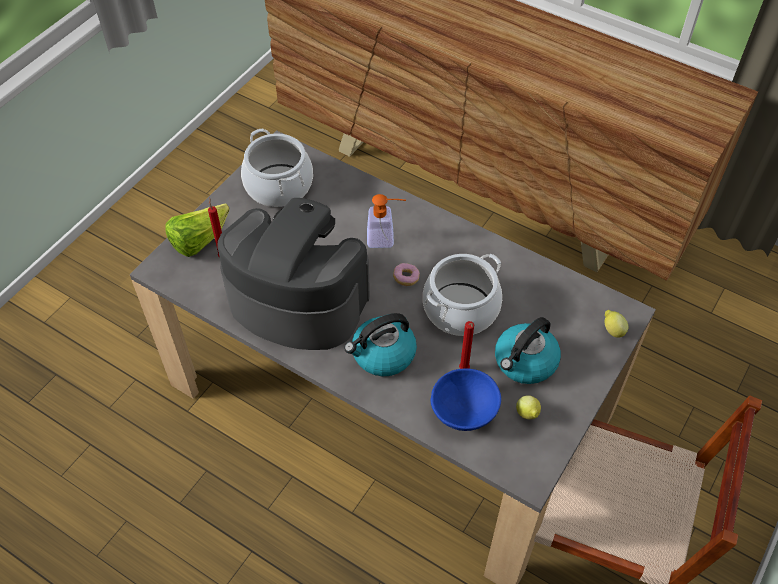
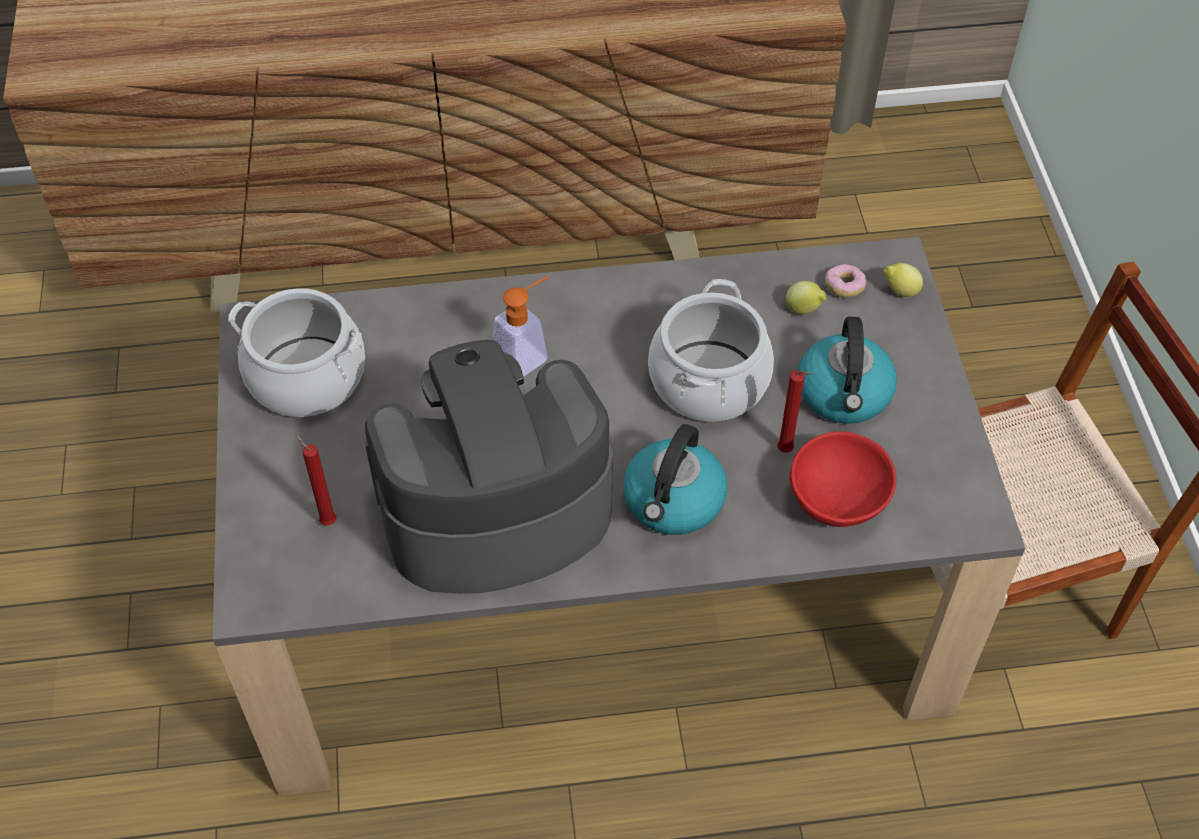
camera: 40 degrees left, 0 degrees up
(199, 240) = (269, 524): lettuce -> none
(406, 278) = (604, 387): donut -> donut (844, 287)
(464, 413) = (839, 502): blue bowl -> red bowl
(527, 415) = (907, 452): lemon -> lemon (804, 309)

